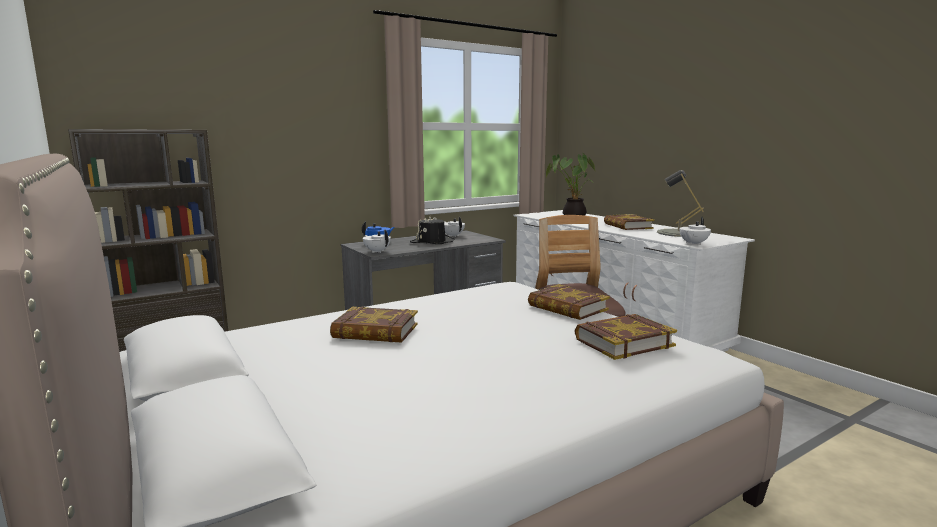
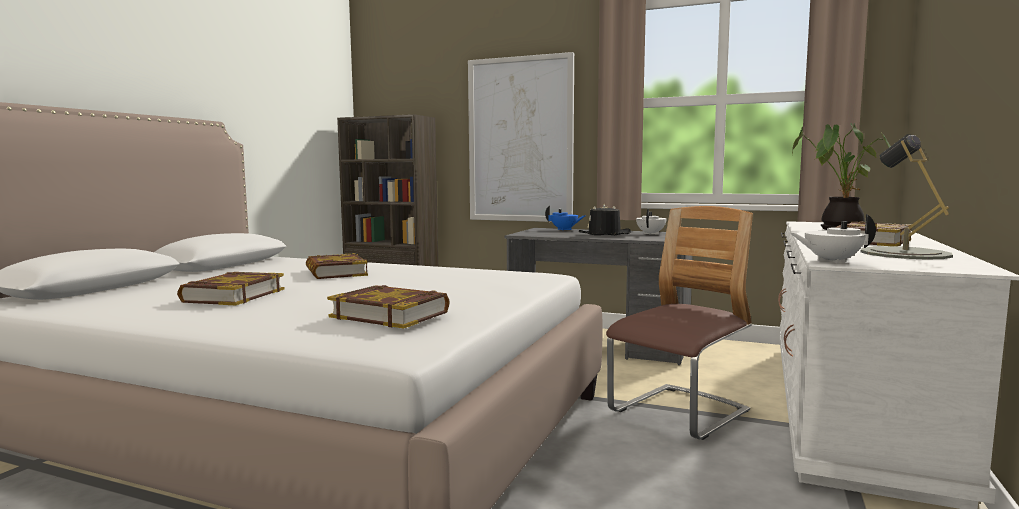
camera: 55 degrees right, 5 degrees down
(306, 157) = (520, 140): none -> picture
(377, 251) = (526, 233): white teapot -> none
(567, 308) = (493, 293): book -> book (233, 295)

